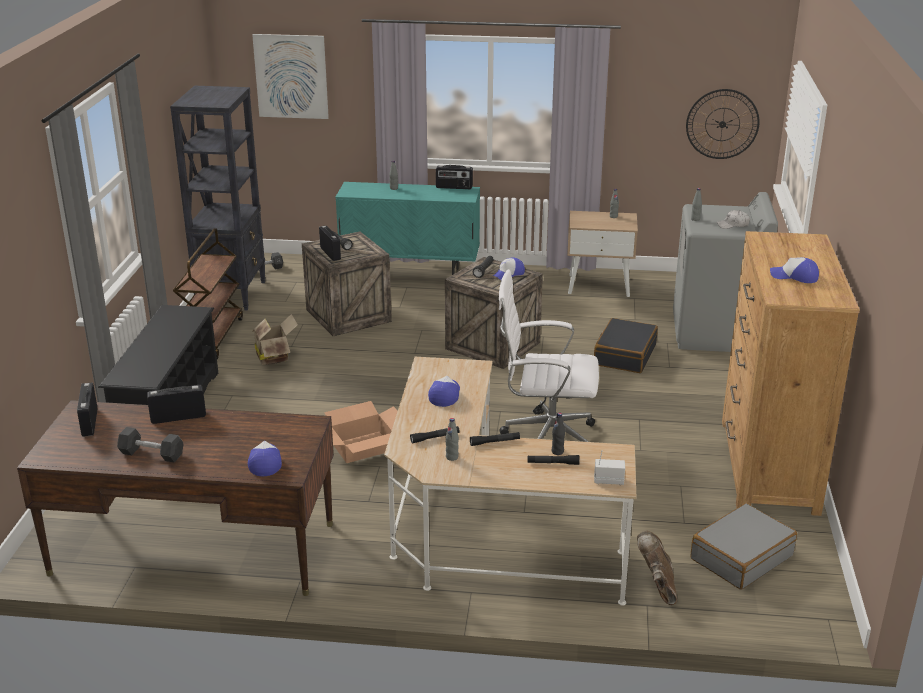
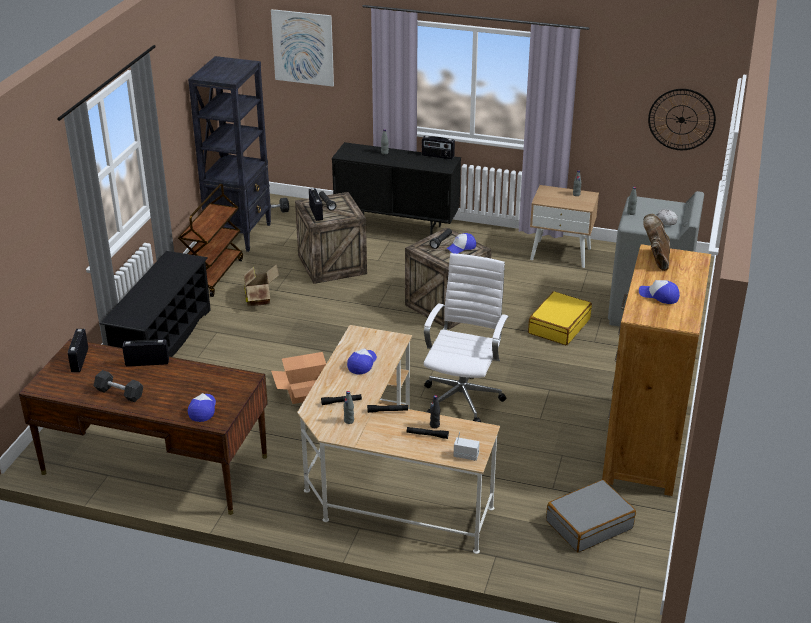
camera: 10 degrees right, 5 degrees up
(410, 275) = (397, 228): turquoise cabinet -> black cabinet
(545, 437) = (463, 398): white office chair -> white office chair turned 90 degrees clockwise
(624, 355) = (558, 326): black suitcase -> yellow suitcase
(657, 586) = (510, 541): brown boot -> brown boot (656, 258)

